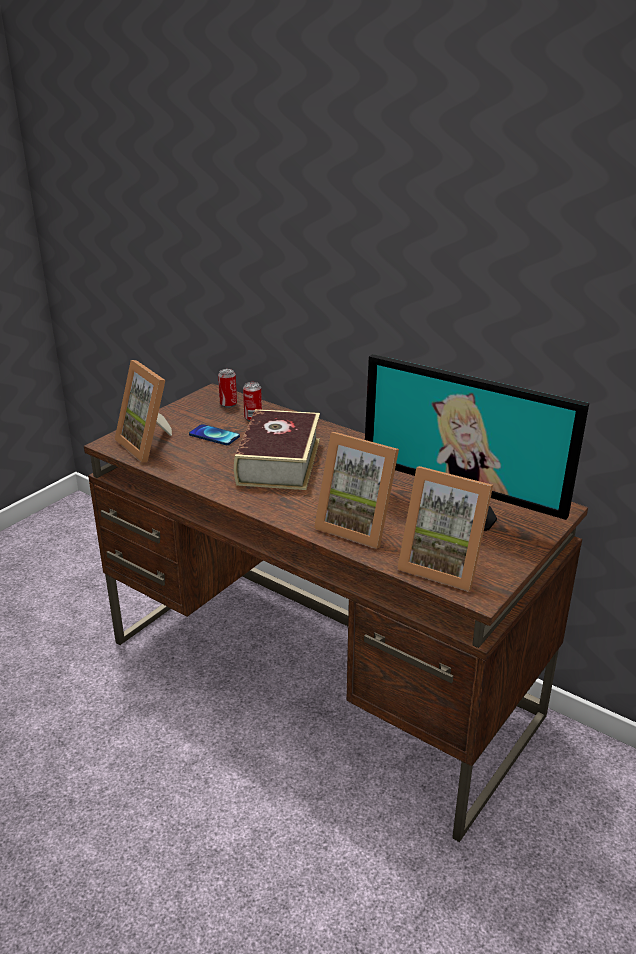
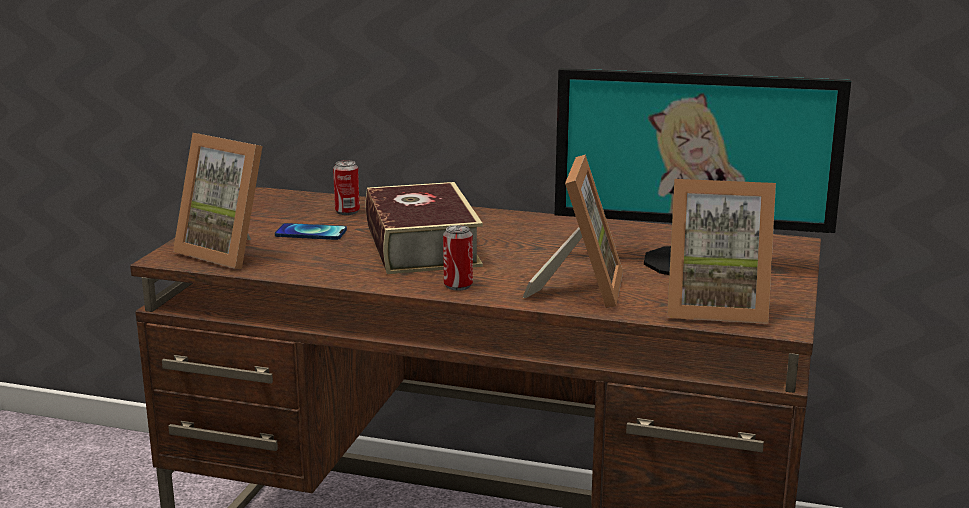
camera: 20 degrees left, 10 degrees down
(228, 404) = (300, 203): can -> can (458, 285)
(358, 526) = (580, 288): picture frame -> picture frame turned 90 degrees counterclockwise

